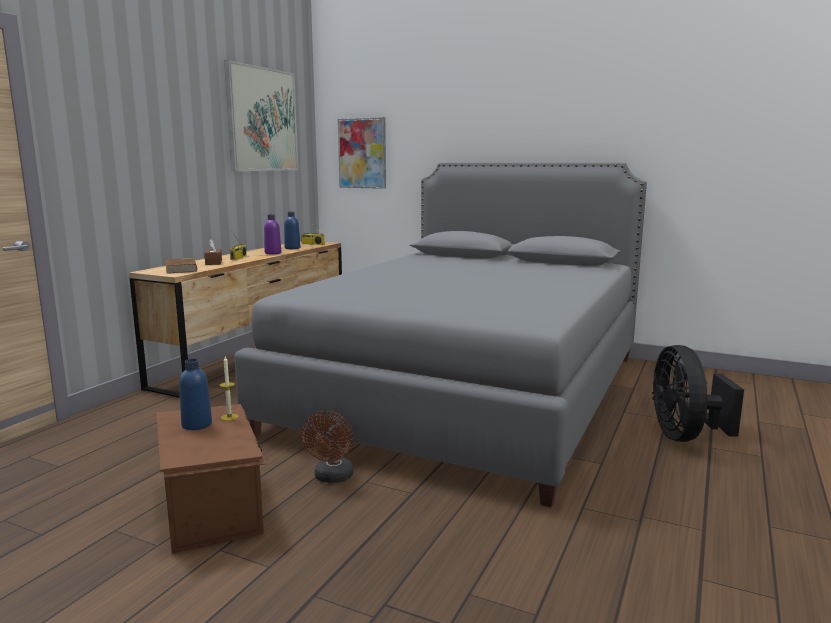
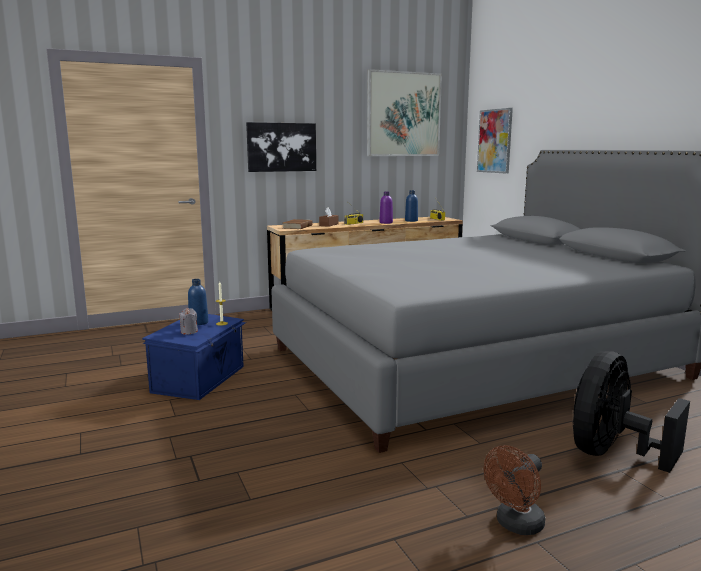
camera: 40 degrees right, 0 degrees up
(137, 159) = (281, 147): none -> picture
(211, 440) = (189, 332): none -> grey candle
(213, 506) = (200, 379): brown storage box -> blue storage box
(332, 478) = (280, 386): brown fan -> brown fan (515, 525)

